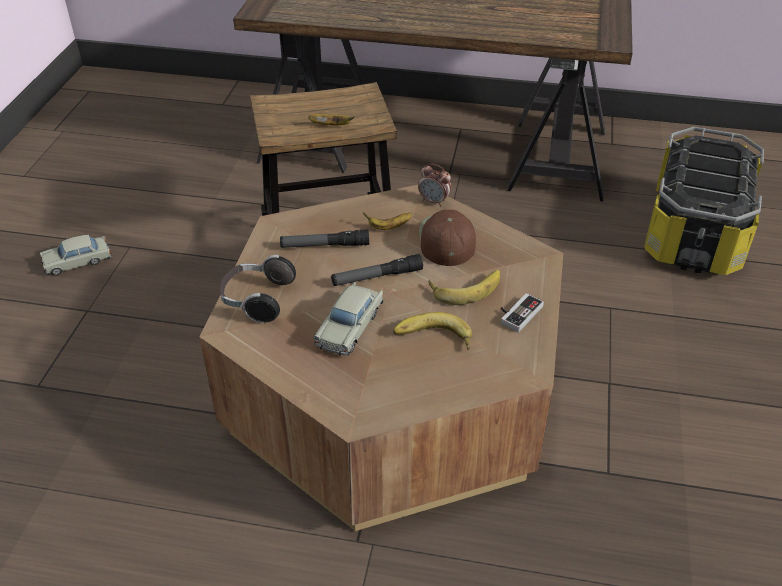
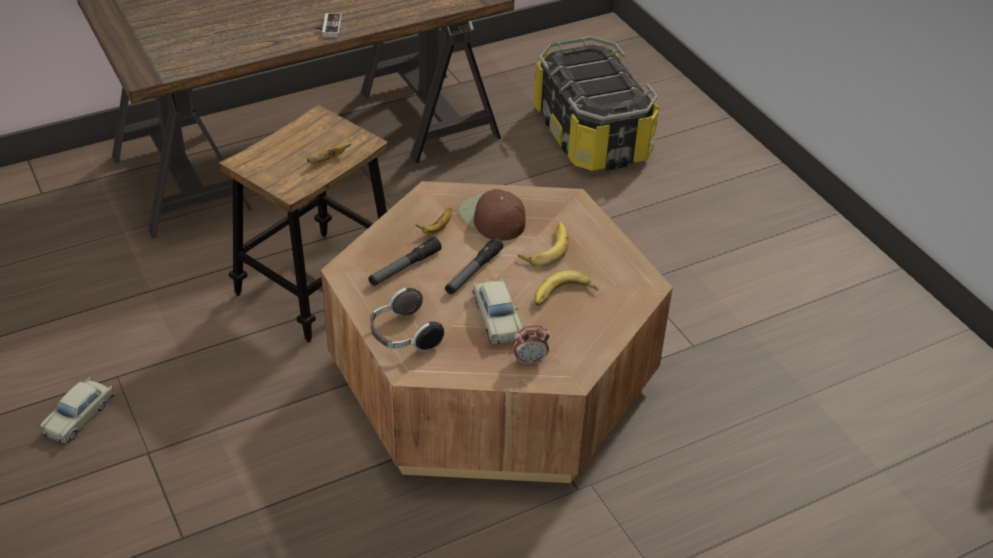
camera: 40 degrees left, 0 degrees up
(434, 201) = (448, 191): alarm clock -> alarm clock (530, 360)
(517, 313) = (599, 248): game controller -> game controller (328, 27)

